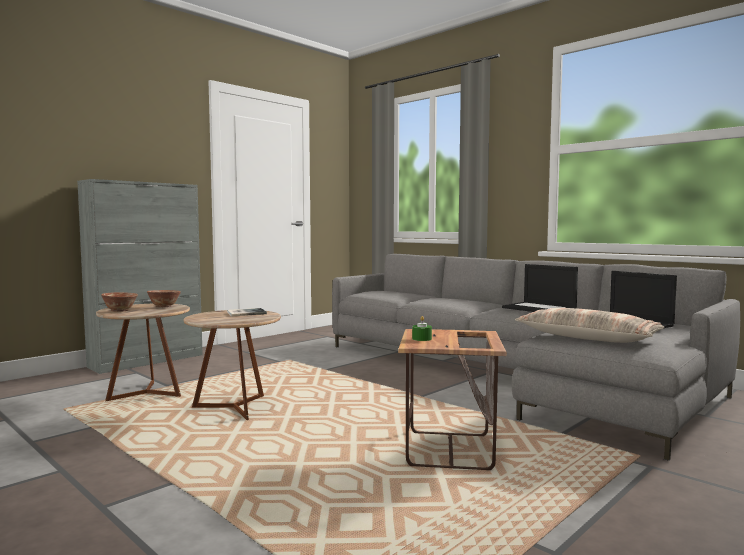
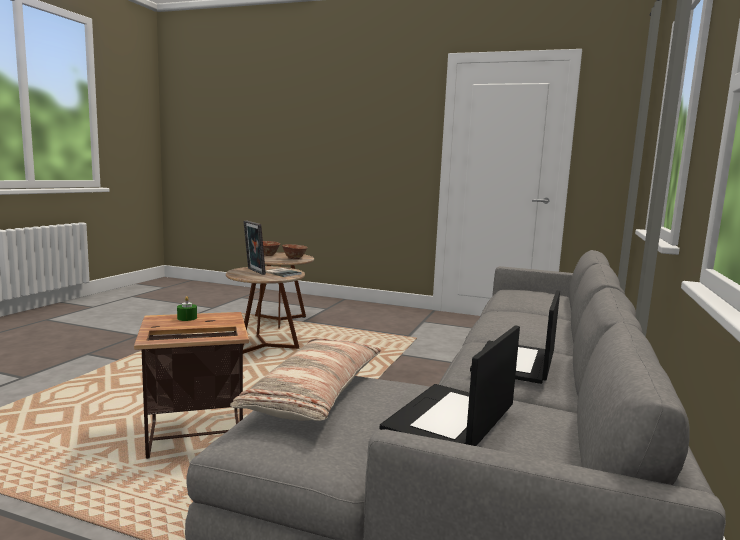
camera: 65 degrees right, 5 degrees up
(147, 361) = (358, 304): grey cabinet -> none
(220, 318) = (254, 271): none -> picture frame

